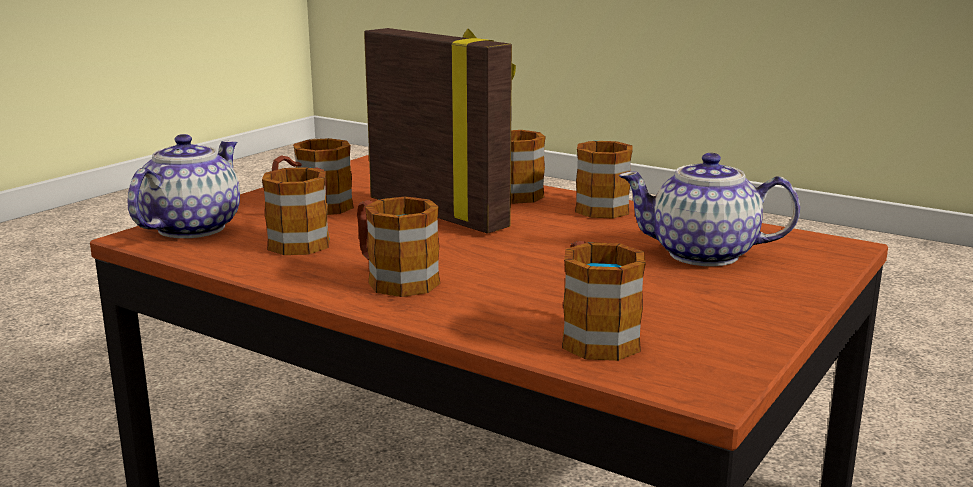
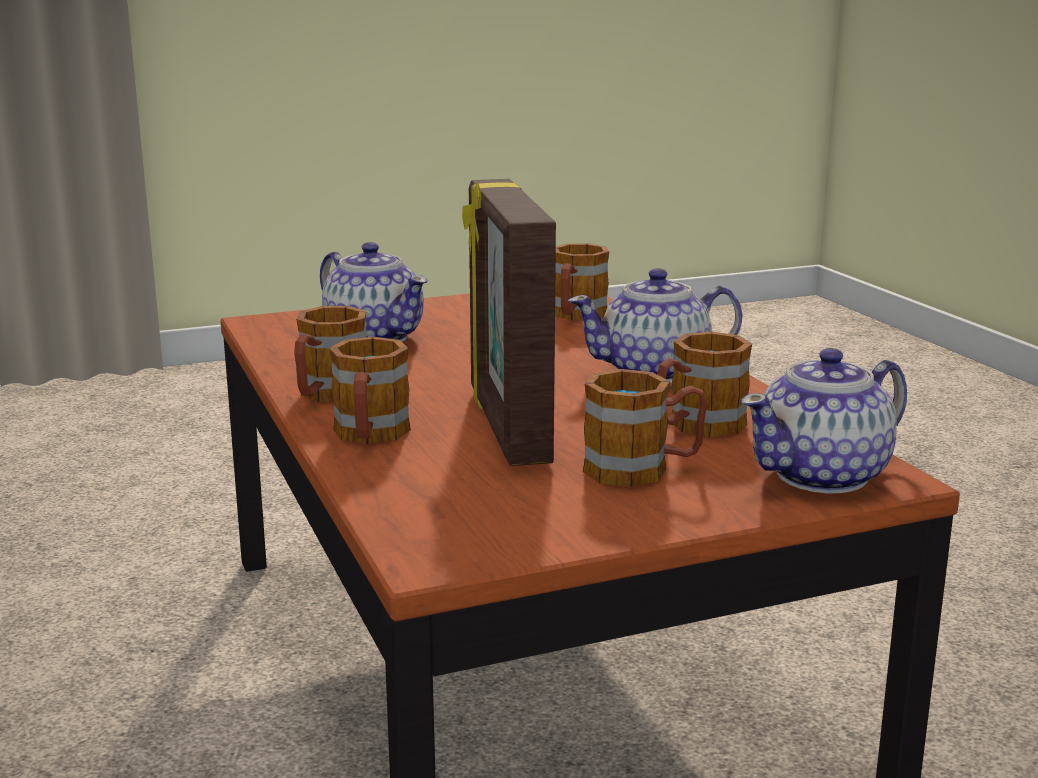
camera: 145 degrees left, 0 degrees up
(393, 279) = (656, 372): mug -> teapot

